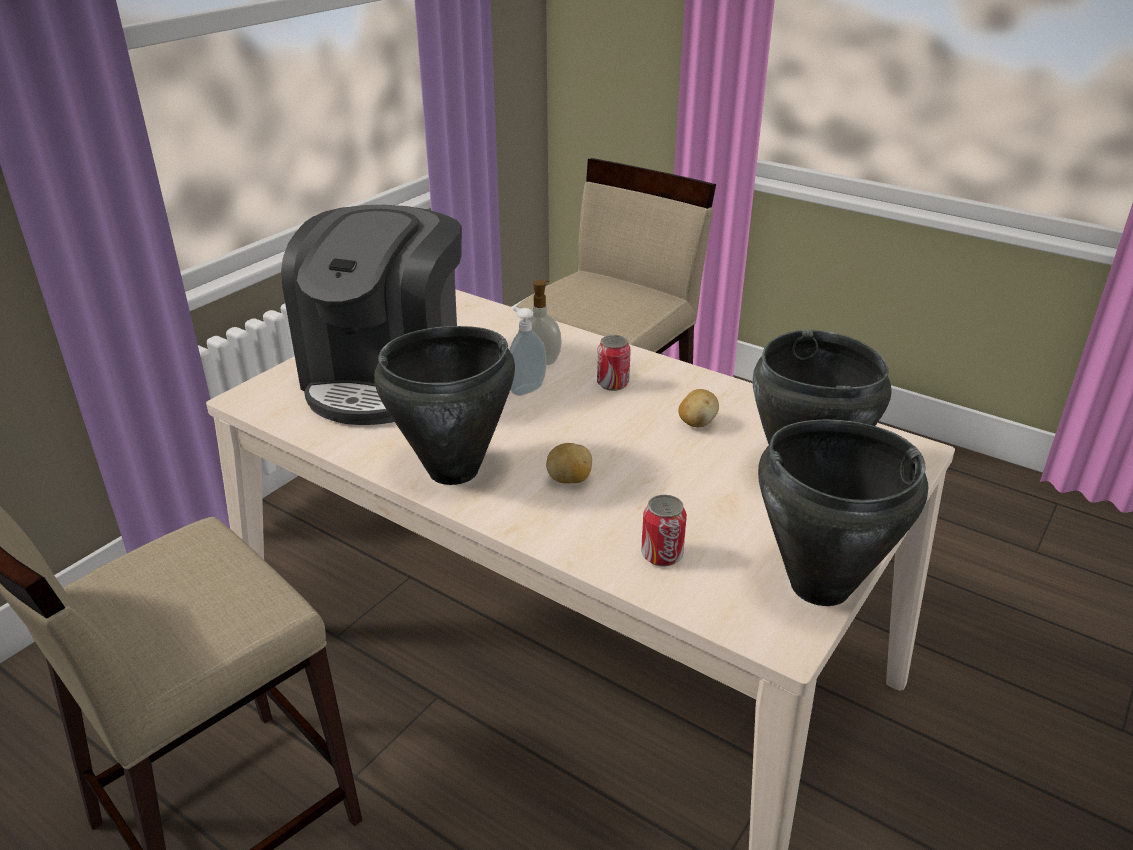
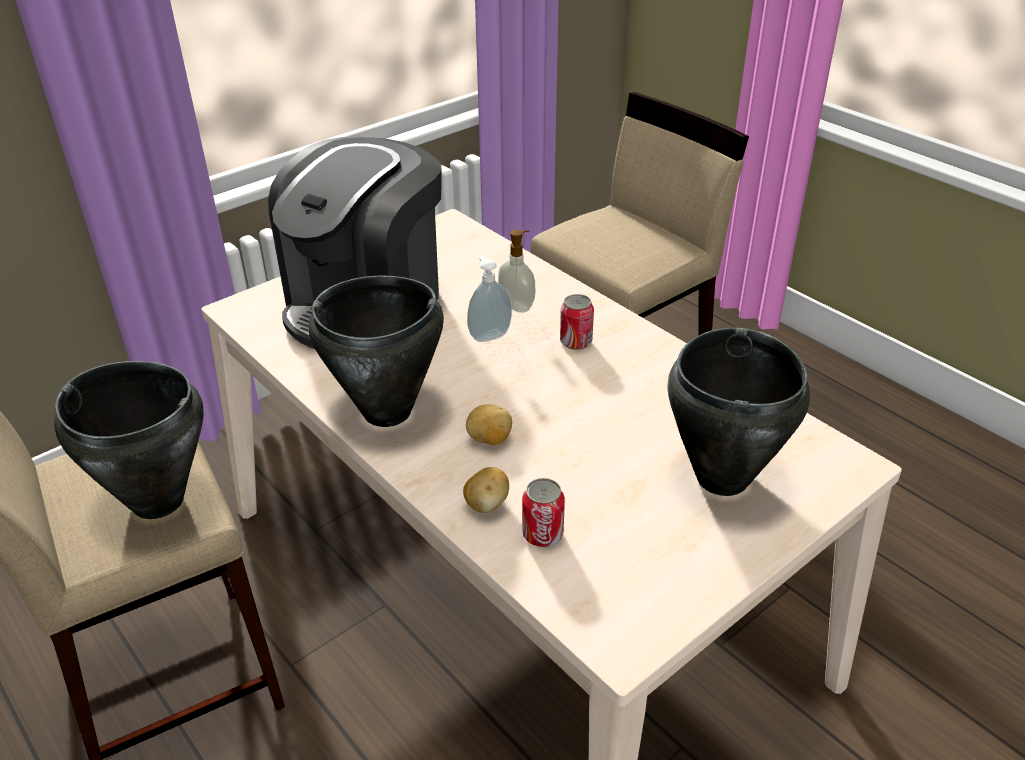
camera: 15 degrees right, 5 degrees up
(697, 423) = (640, 398): potato -> potato (487, 504)
(818, 585) = (682, 595): black cooking pot -> black cooking pot (157, 500)

